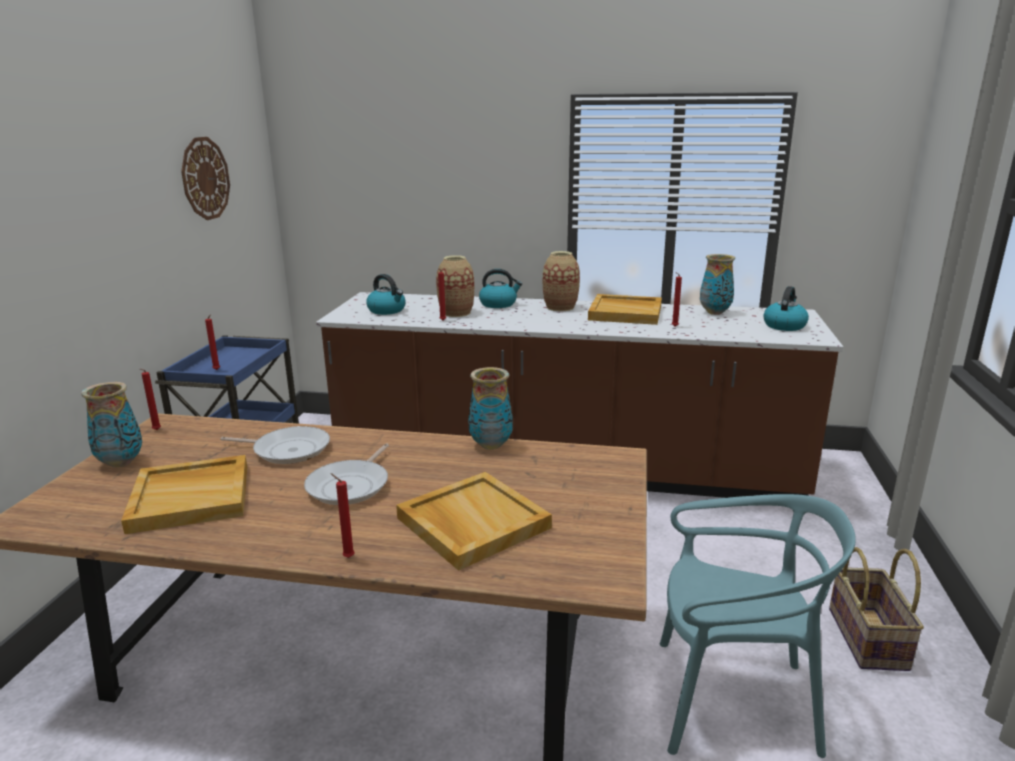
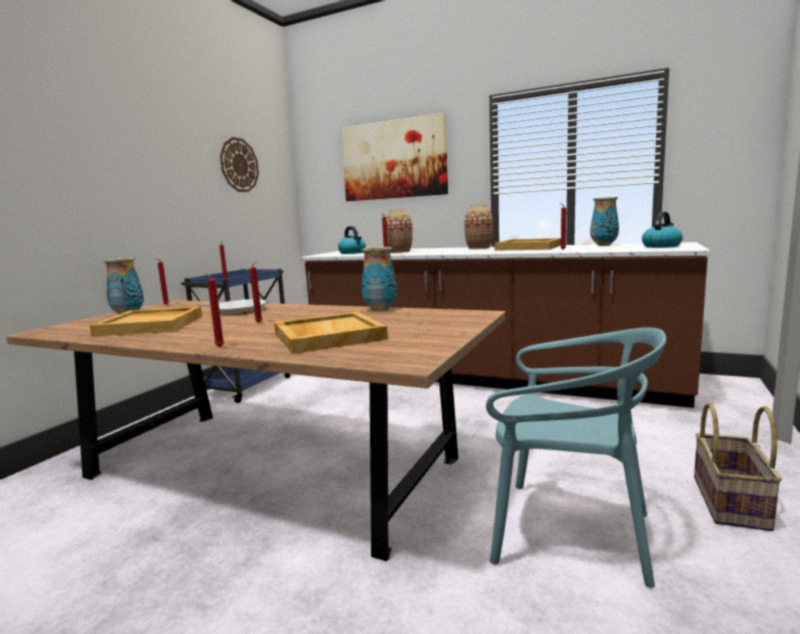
camera: 15 degrees right, 10 degrees down
(351, 486) = (260, 322): frying pan -> red candle
(430, 166) = (393, 160): none -> picture
(498, 304) = (434, 249): kettle -> none

